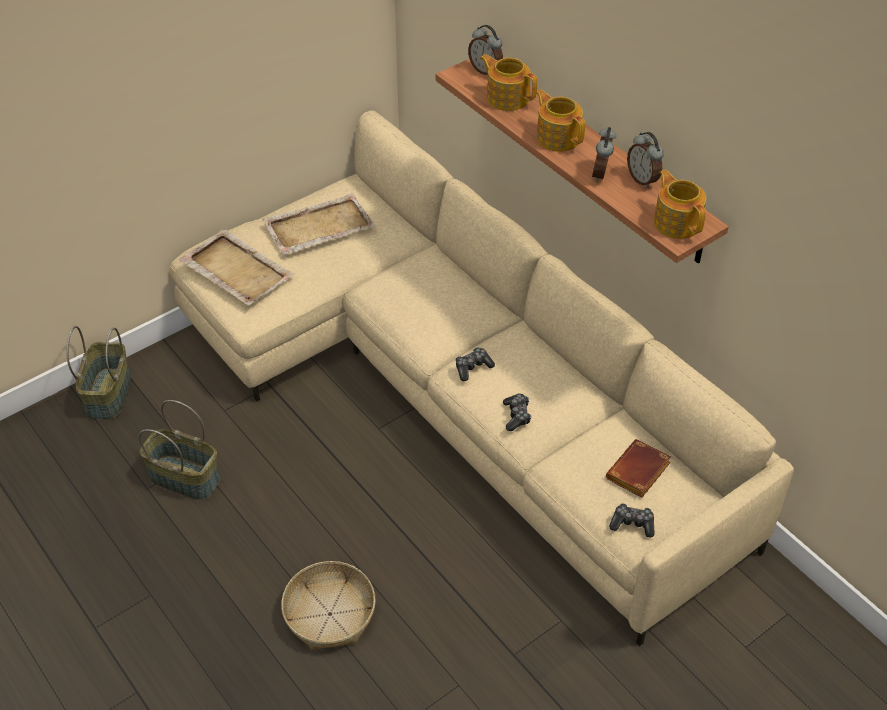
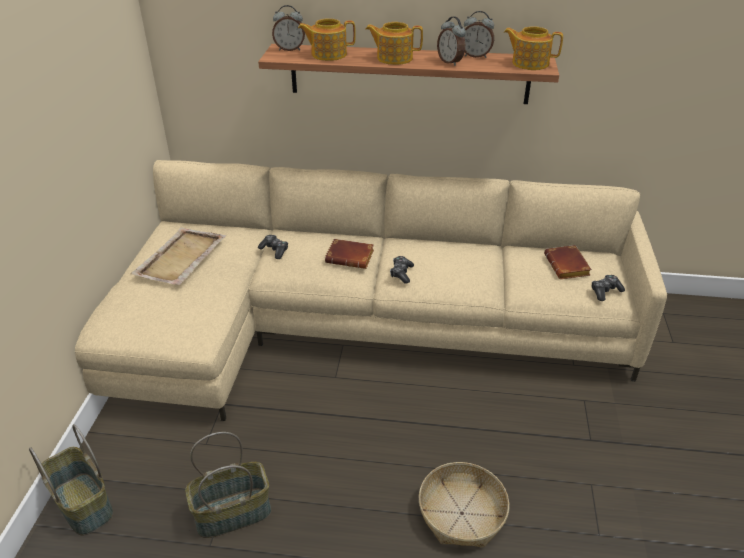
camera: 45 degrees left, 10 degrees down
(236, 270) = (148, 316): beige tray -> none
(452, 320) = (351, 257): none -> brown book
(516, 415) = (465, 281): game controller -> game controller (274, 250)

